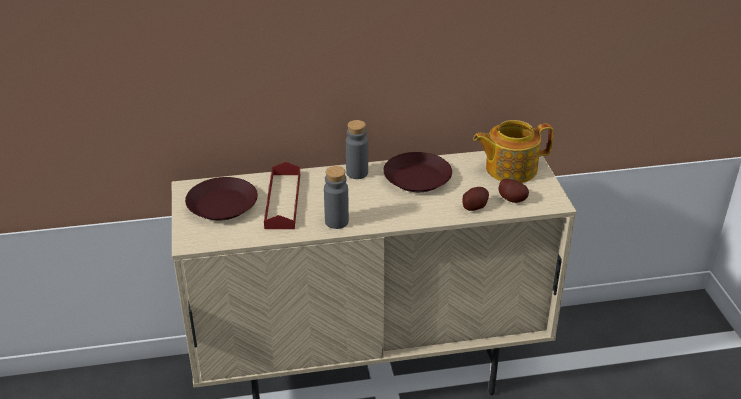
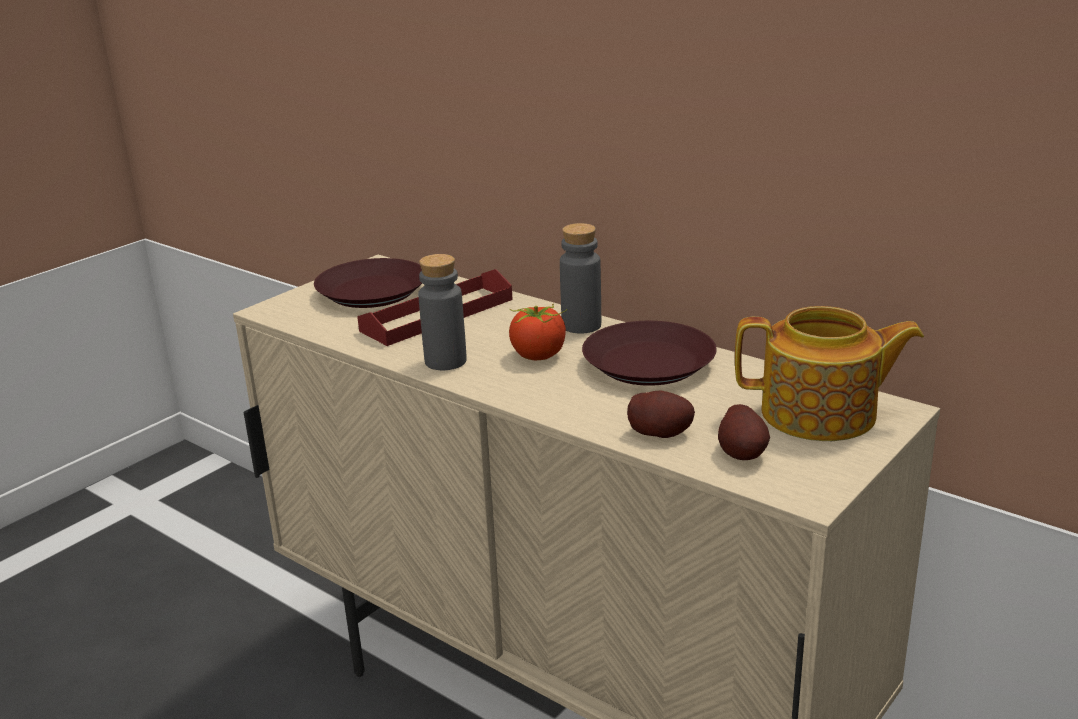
camera: 50 degrees right, 10 degrees down
(369, 197) = (539, 355): none -> tomato
(509, 168) = (821, 414): teapot -> teapot turned 150 degrees clockwise

